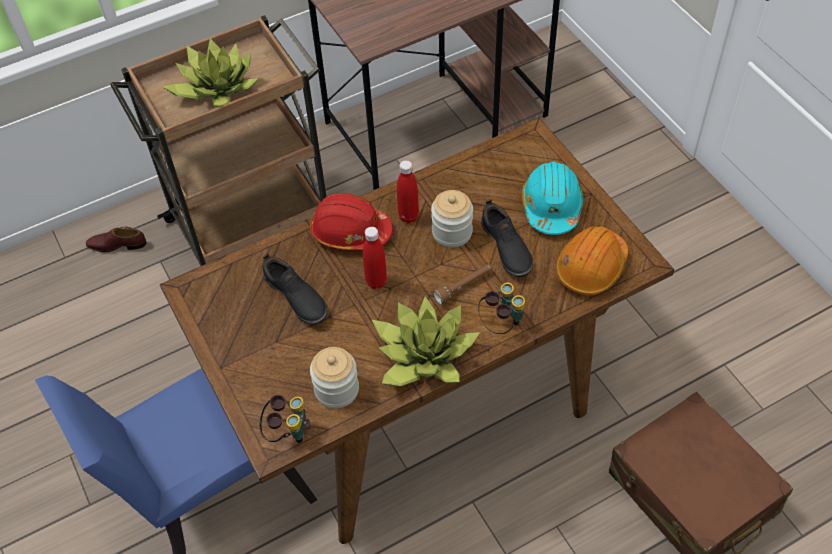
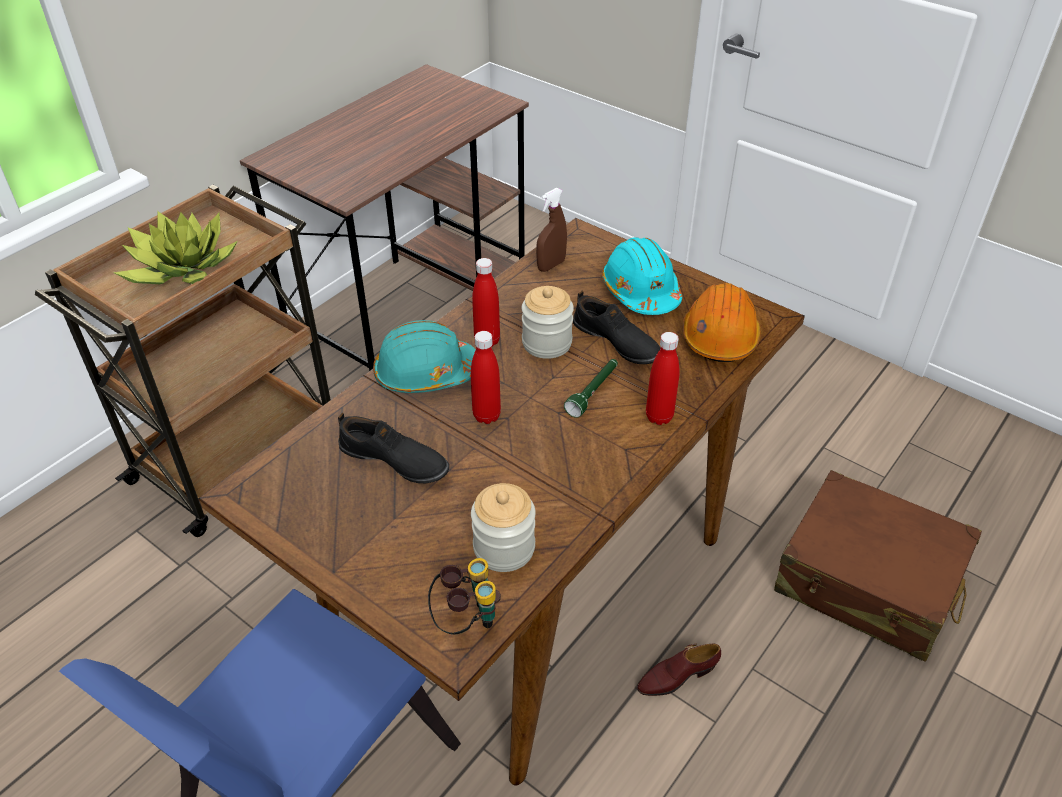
camera: 25 degrees left, 10 degrees down
(117, 245) = (69, 528): brown shoe -> brown shoe (677, 676)
(350, 232) = (426, 374): red hard hat -> turquoise hard hat
(423, 356) = (589, 477): potted plant -> none
(464, 287) = (593, 392): brown flashlight -> green flashlight
(493, 160) = (551, 265): none -> brown spray bottle
(501, 323) = (659, 417): binoculars -> red bottle

